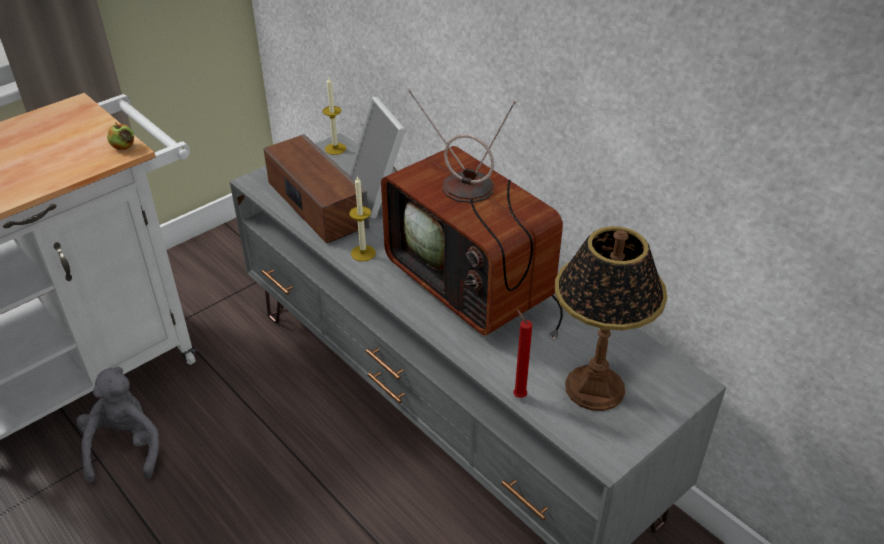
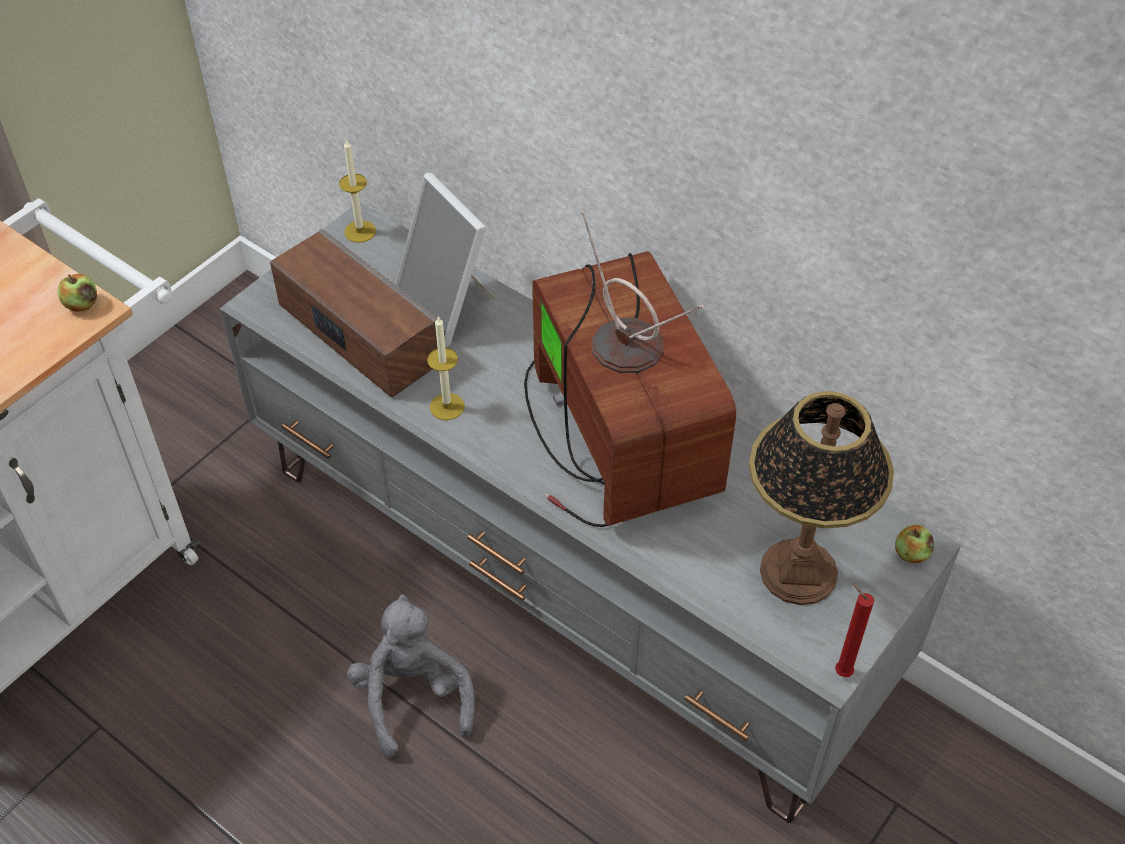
camera: 10 degrees left, 10 degrees up
(125, 447) = (134, 704): grey plush toy -> grey plush toy (413, 697)
(476, 285) = (613, 437): television -> television turned 150 degrees counterclockwise
(518, 395) = (703, 597): red candle -> red candle (840, 671)
(685, 387) = (911, 554): none -> apple

